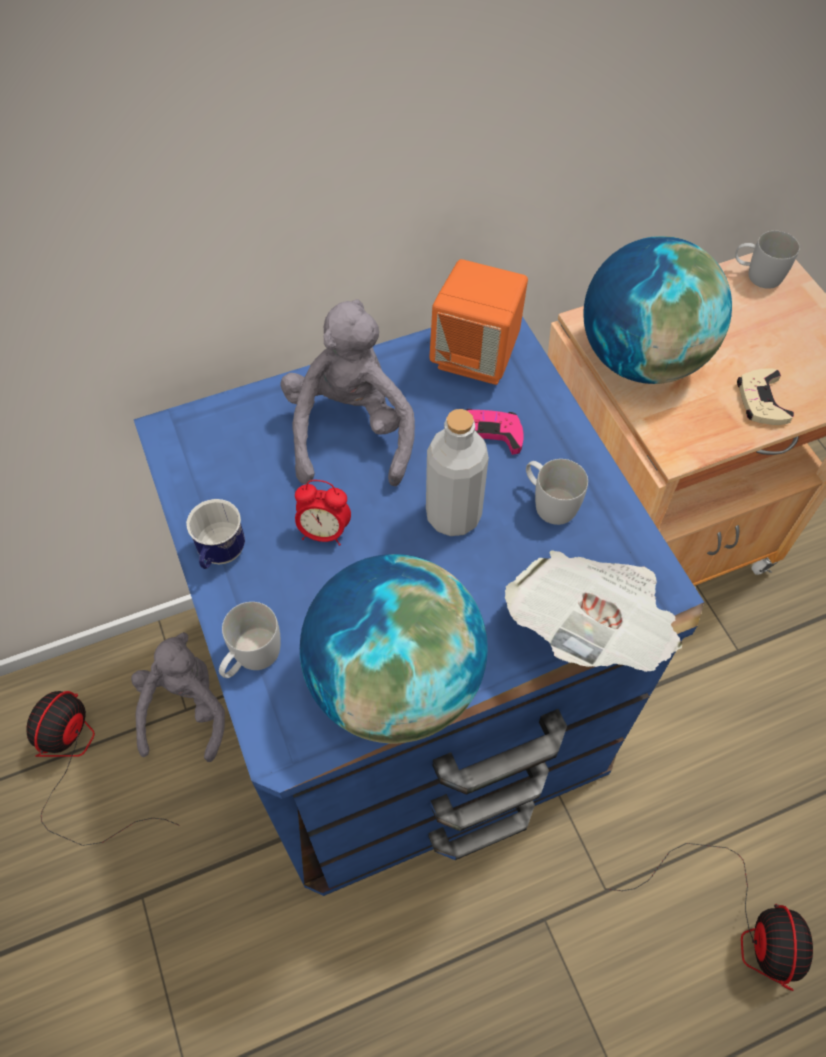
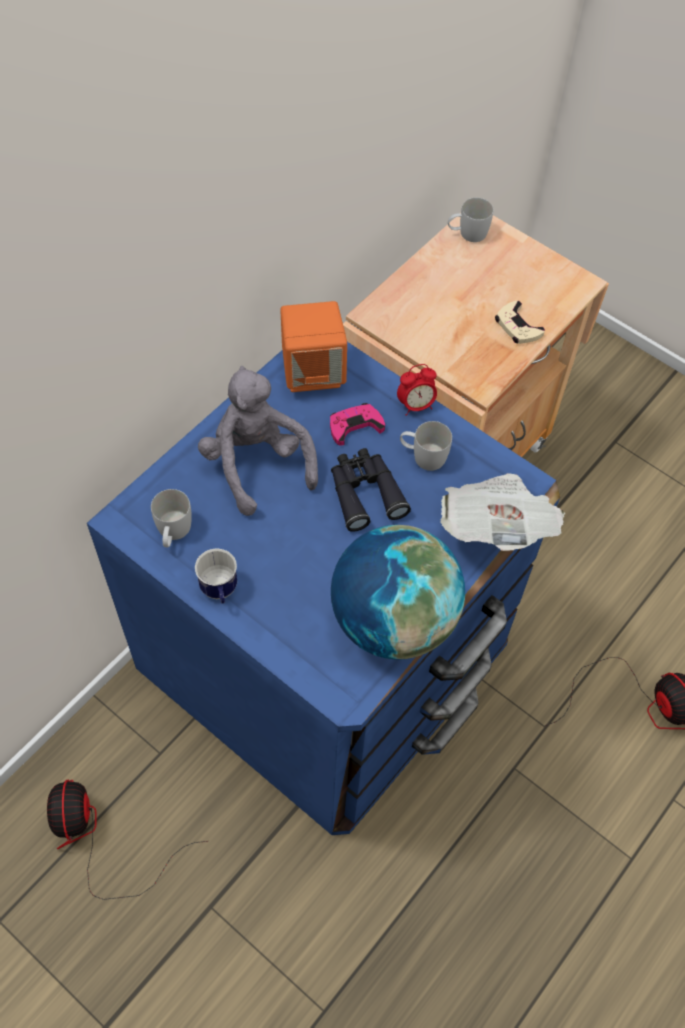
camera: 30 degrees left, 0 degrees up
(186, 710) = (160, 753): grey plush toy -> none
(251, 658) = (287, 650): white mug -> white mug (173, 533)
(324, 532) = (283, 543): alarm clock -> alarm clock (416, 405)
(453, 515) = (365, 493): grey bottle -> black binoculars
(641, 358) = (422, 327): globe -> none

